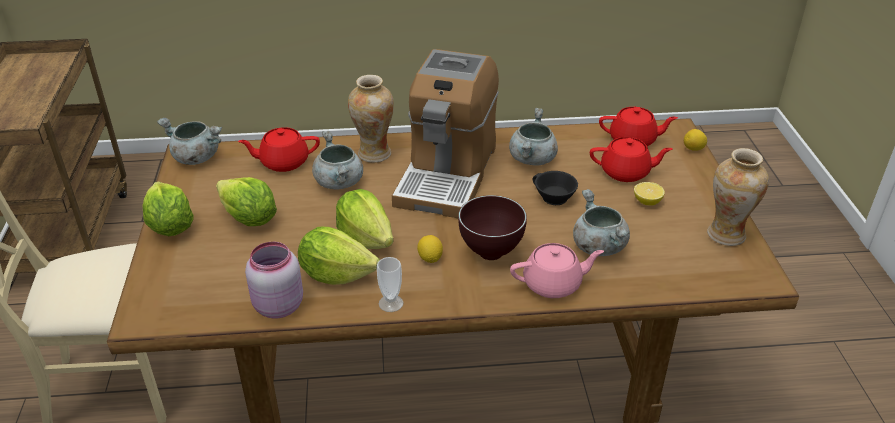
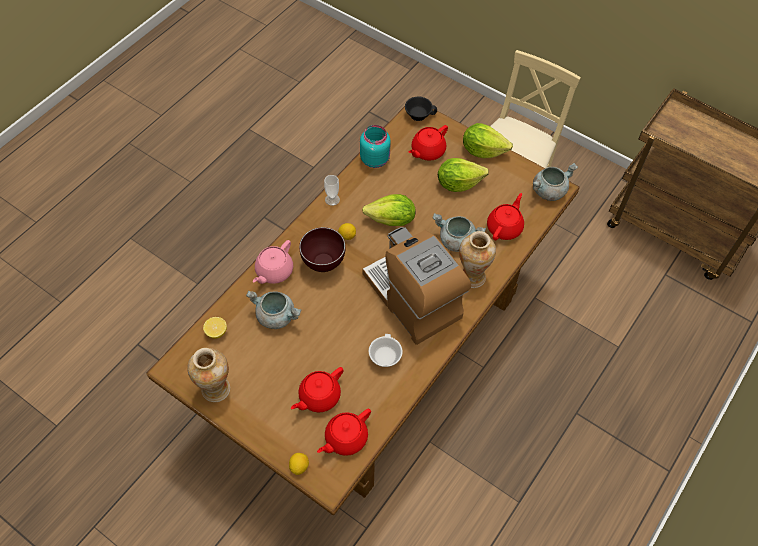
camera: 130 degrees right, 20 degrees up
(215, 269) = (427, 151): none -> red teapot
(277, 306) = (375, 159): pink jar -> turquoise jar
(336, 274) = (375, 192): lettuce -> none
(533, 159) = (384, 356): grey cooking pot -> white cup
(552, 198) = (337, 332): black cup -> black cup (419, 114)
(647, 202) = (282, 378): lemon -> lemon (216, 332)

